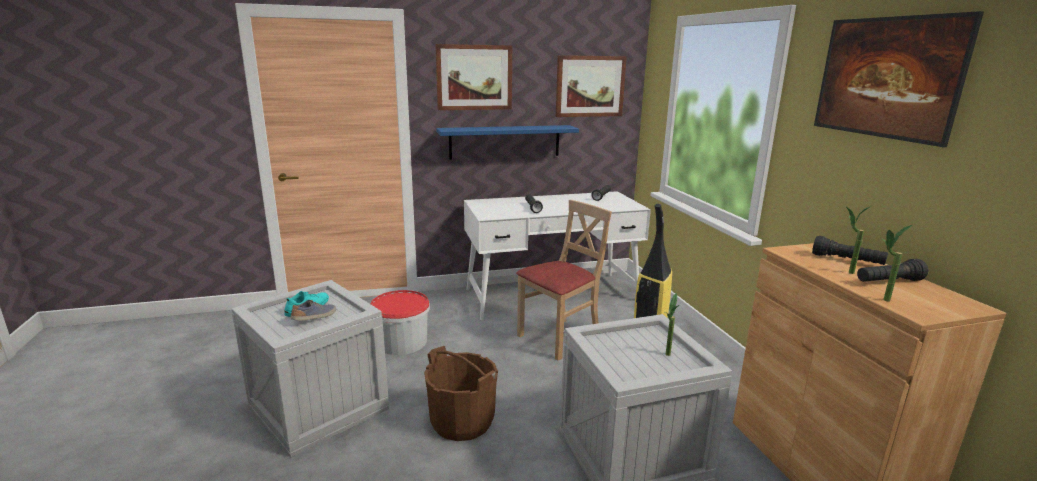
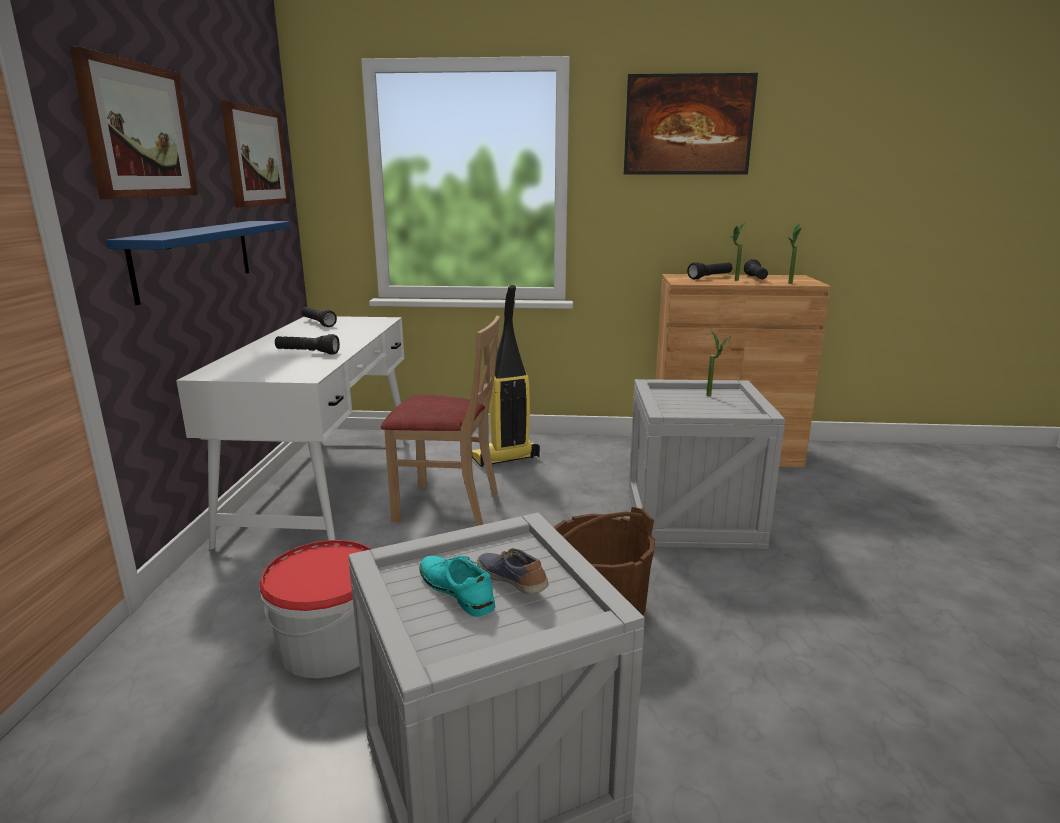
camera: 70 degrees left, 0 degrees up
(559, 338) = (447, 505): beige chair -> beige chair turned 120 degrees clockwise

